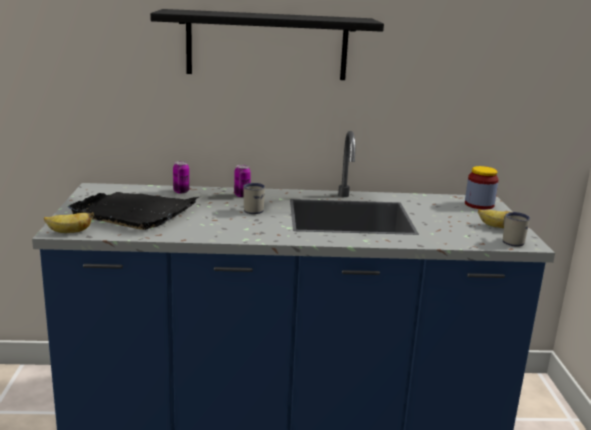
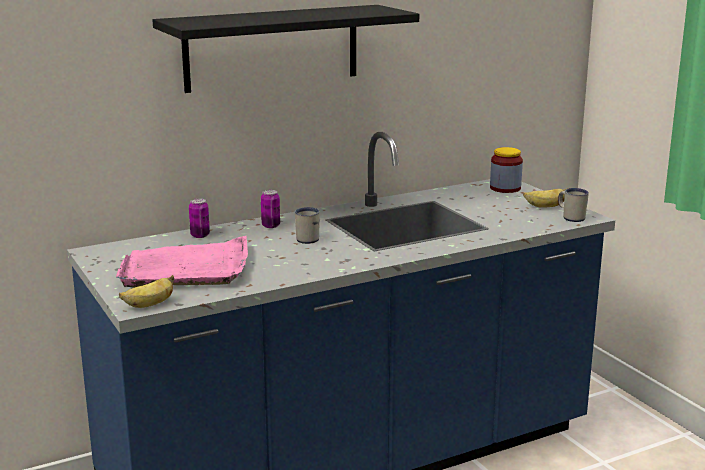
camera: 25 degrees left, 0 degrees up
(135, 212) = (186, 268): black tray -> pink tray

